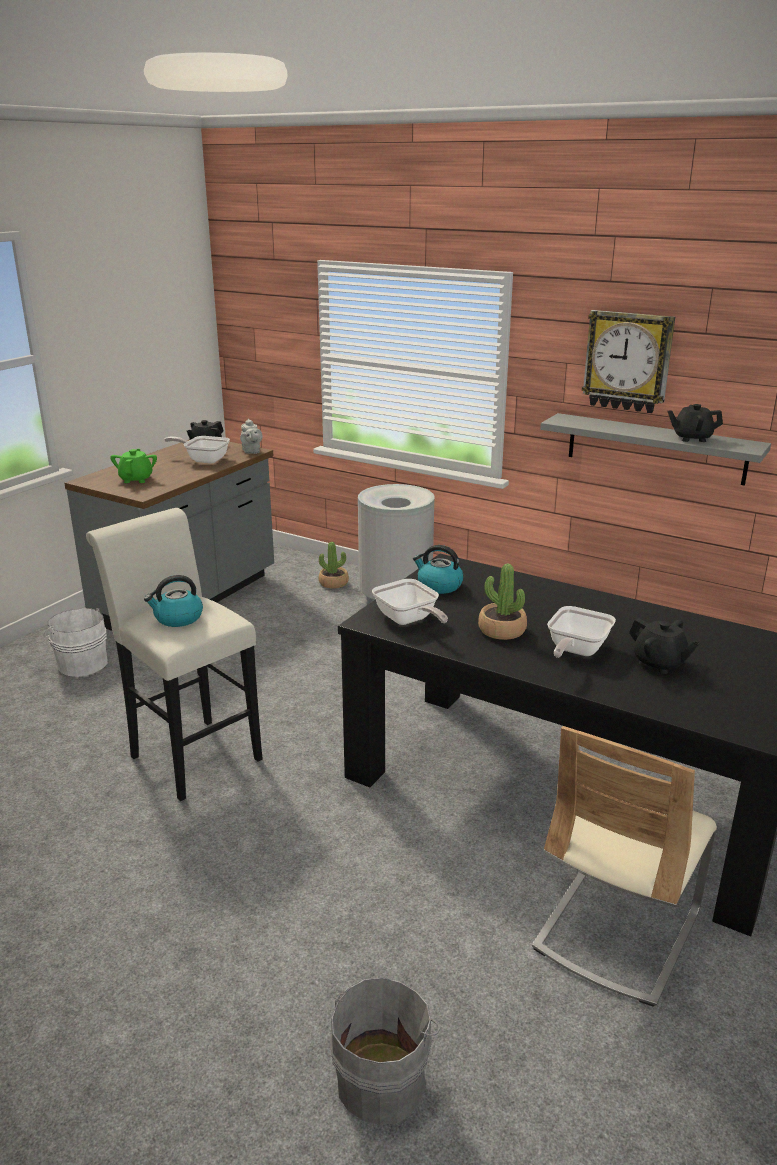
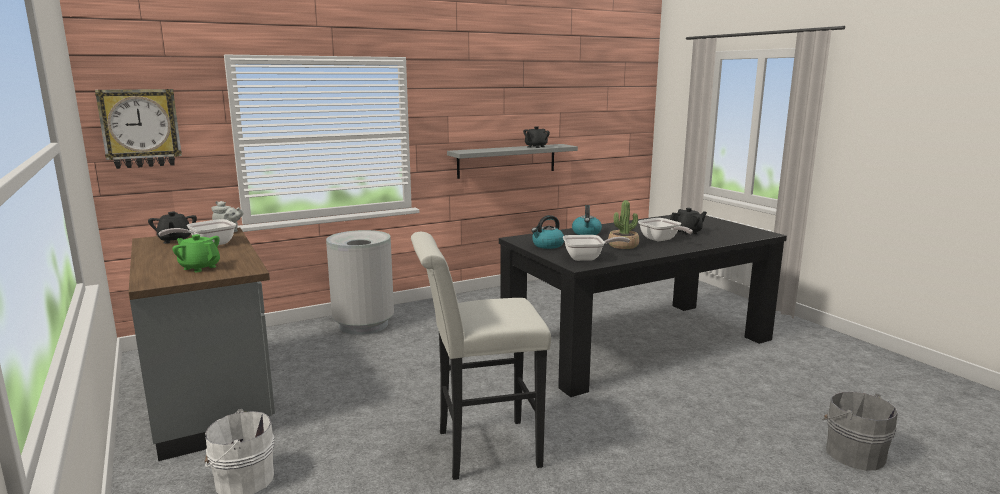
camera: 60 degrees left, 10 degrees down
(178, 618) = (496, 311): kettle -> kettle (586, 233)
(333, 583) = (301, 337): potted plant -> none
(617, 930) = (756, 364): beige chair -> none
(627, 361) = (486, 109): wall clock -> wall clock (140, 128)

